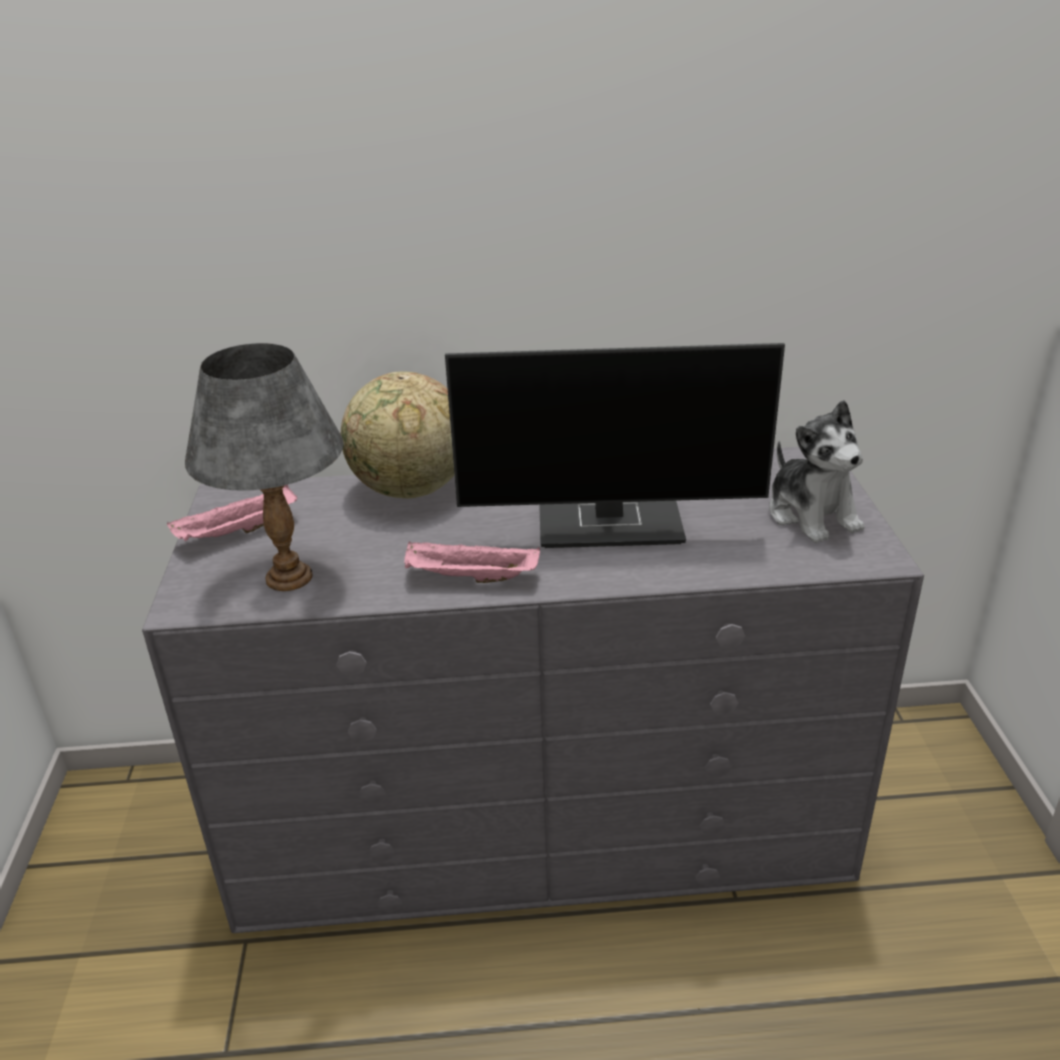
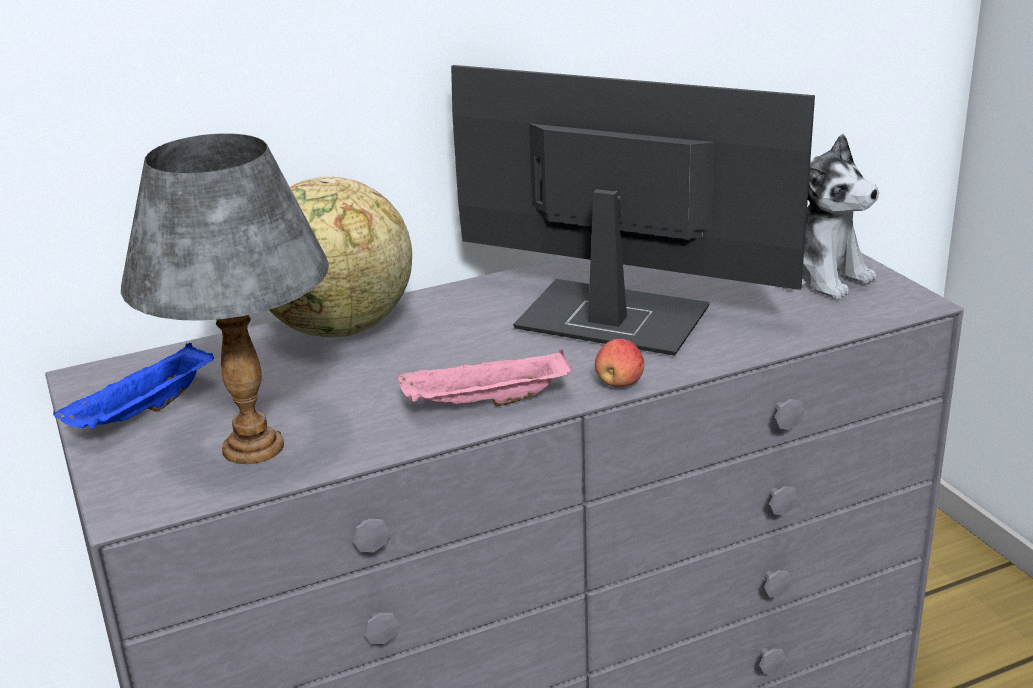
camera: 20 degrees left, 5 degrees down
(237, 533) = (143, 414): pink tray -> blue tray
(582, 583) = (619, 383): none -> apple
(613, 523) = (608, 320): monitor -> monitor turned 135 degrees counterclockwise

